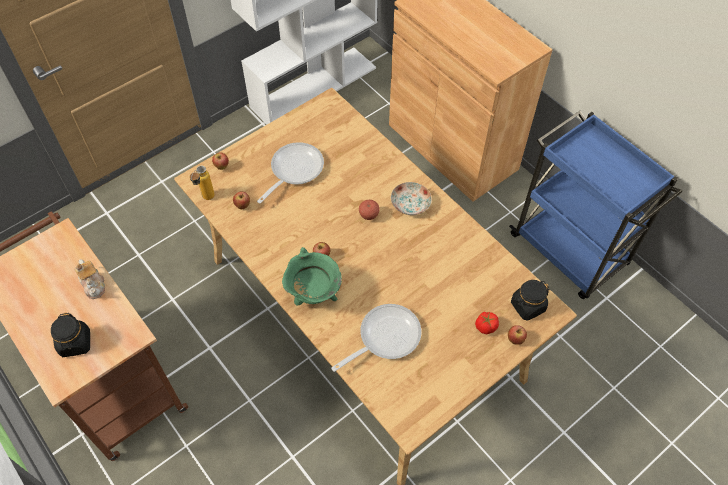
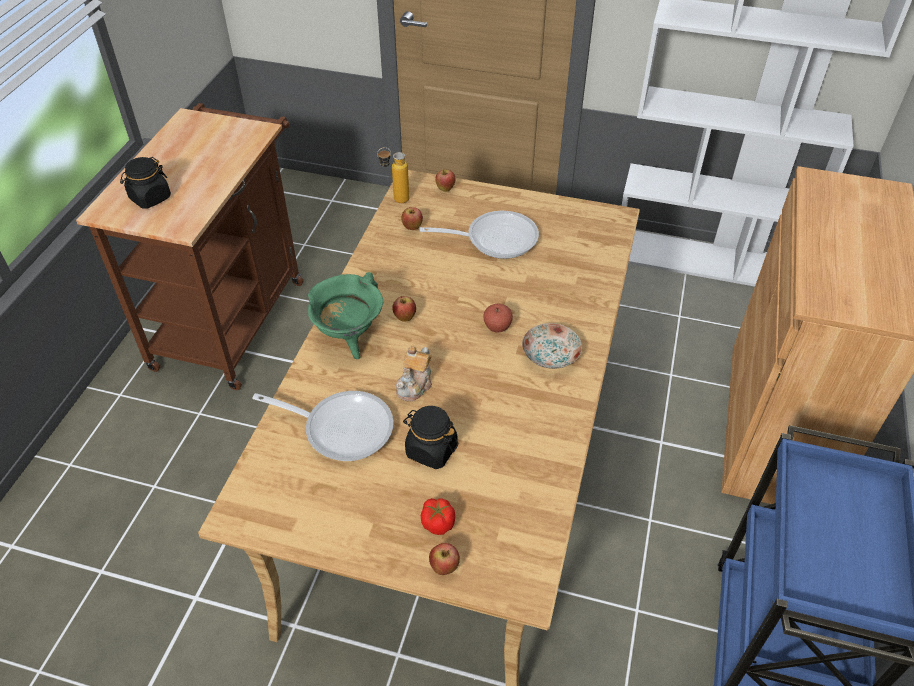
camera: 55 degrees right, 10 degrees down
(93, 284) = (221, 175): teapot -> teapot (415, 385)
(527, 306) = (509, 556): black jar -> black jar (431, 450)

